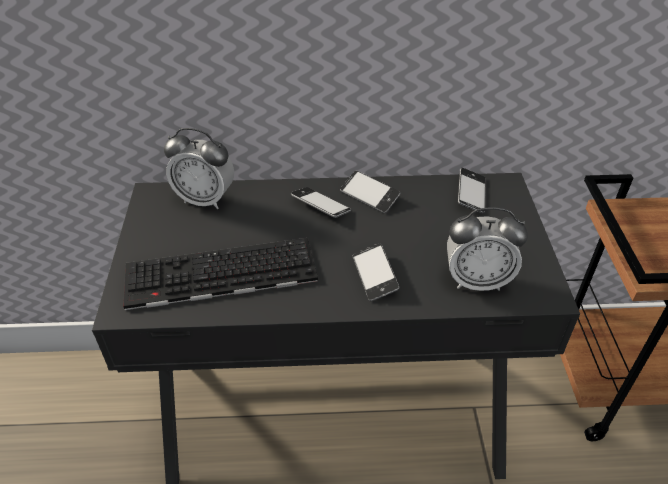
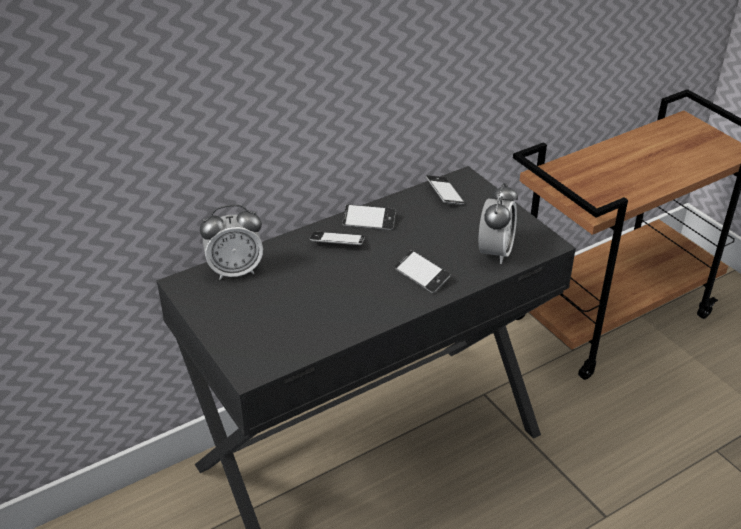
camera: 30 degrees left, 5 degrees down
(219, 275) = (304, 320): keyboard -> none
(477, 281) = (495, 252): alarm clock -> alarm clock turned 45 degrees counterclockwise

